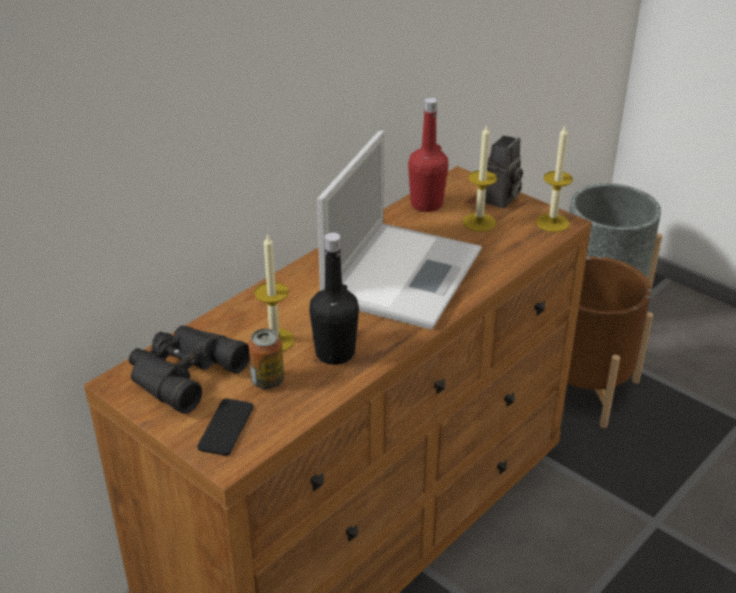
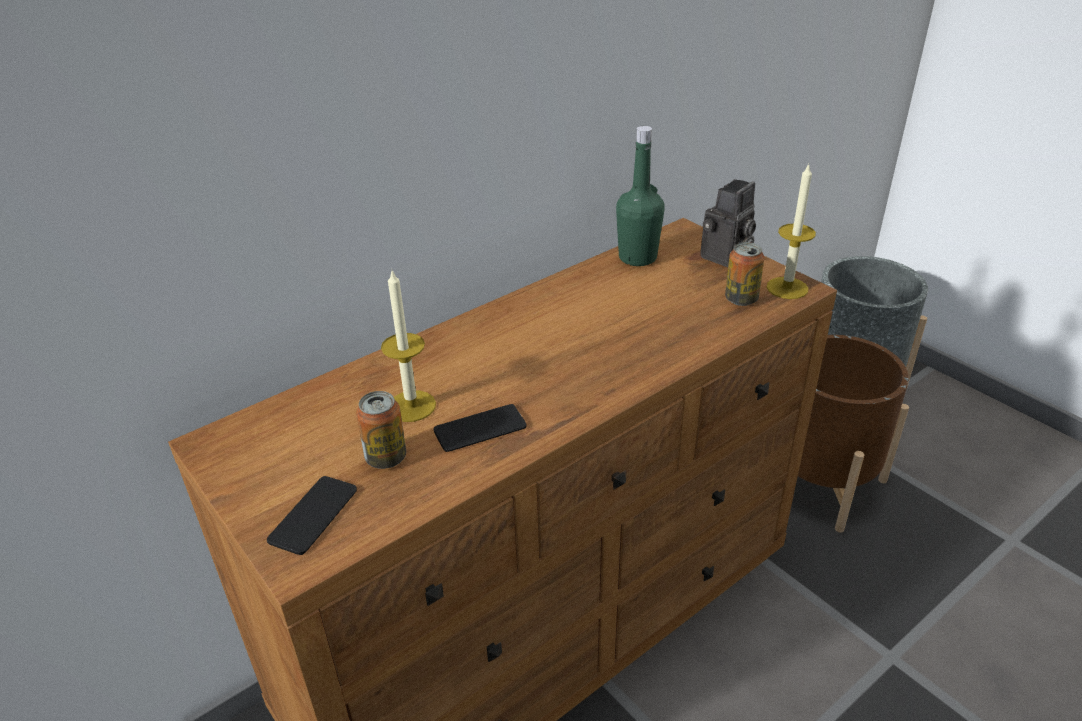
camera: 10 degrees right, 0 degrees up
(181, 373) = (286, 437): black binoculars -> none
(335, 353) = (480, 429): black bottle -> phone
(403, 273) = (591, 336): laptop -> none
(426, 204) = (637, 257): red bottle -> green bottle
(479, 222) = (696, 282): candle -> none
(517, 234) = (741, 299): none -> can

